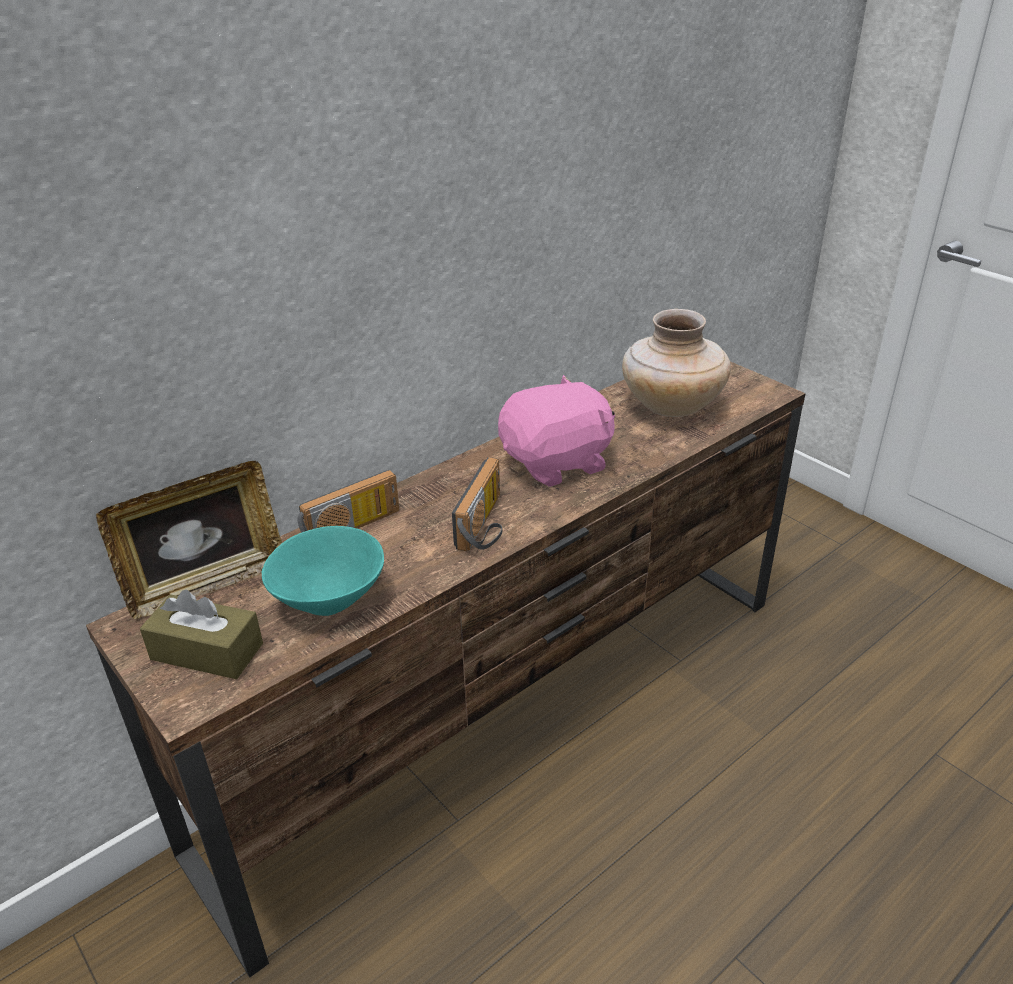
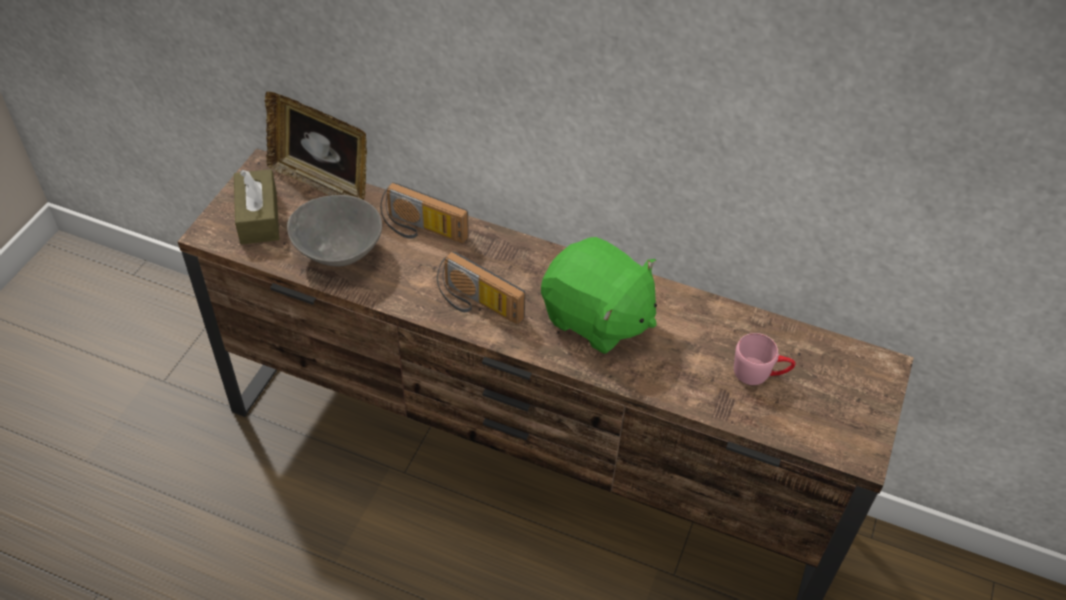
camera: 60 degrees right, 15 degrees up
(328, 600) = (338, 252): turquoise bowl -> grey bowl
(486, 525) = (476, 305): radio -> radio turned 45 degrees clockwise
(557, 463) = (596, 318): pink plush toy -> green plush toy
(671, 407) = (760, 373): beige vase -> pink mug

